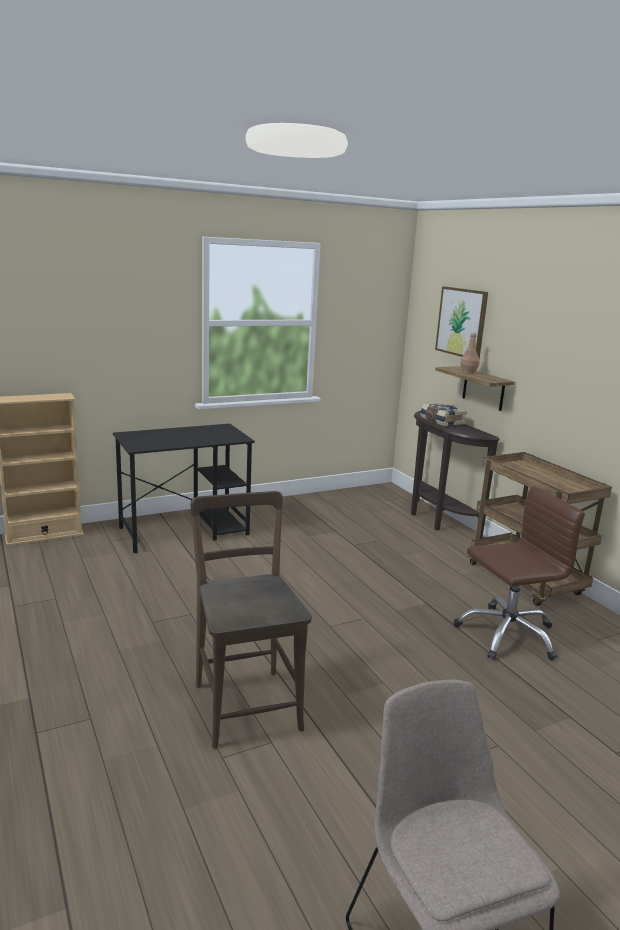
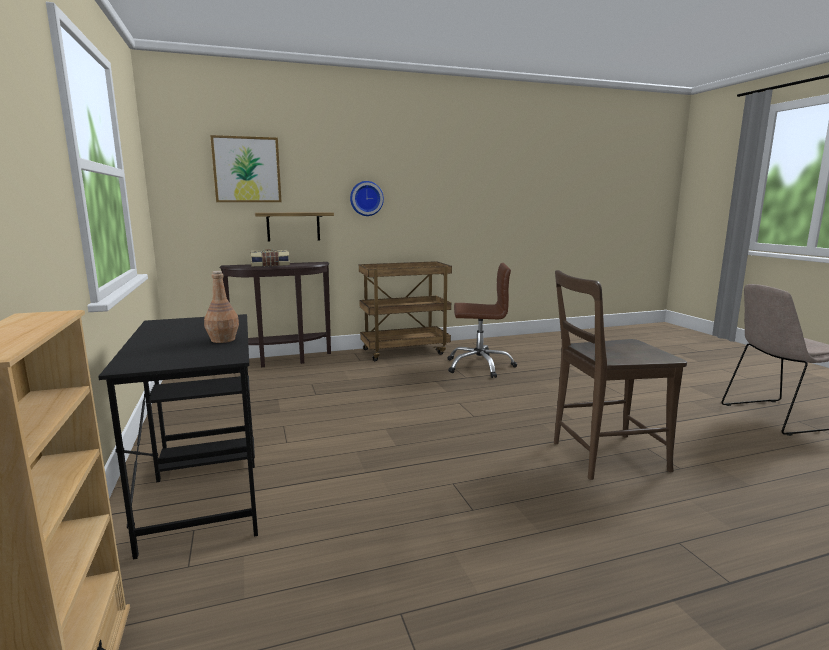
camera: 80 degrees left, 5 degrees down
(468, 372) = (289, 212): brown bottle -> brown bottle (223, 340)
(507, 634) = (479, 366): brown office chair -> brown office chair turned 105 degrees clockwise
(552, 374) = (366, 198): none -> wall clock

